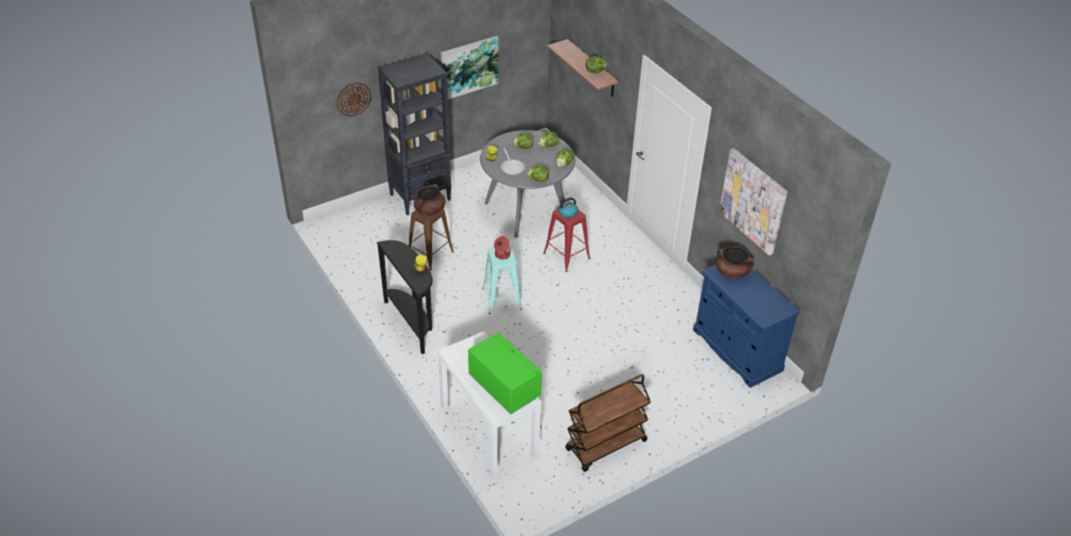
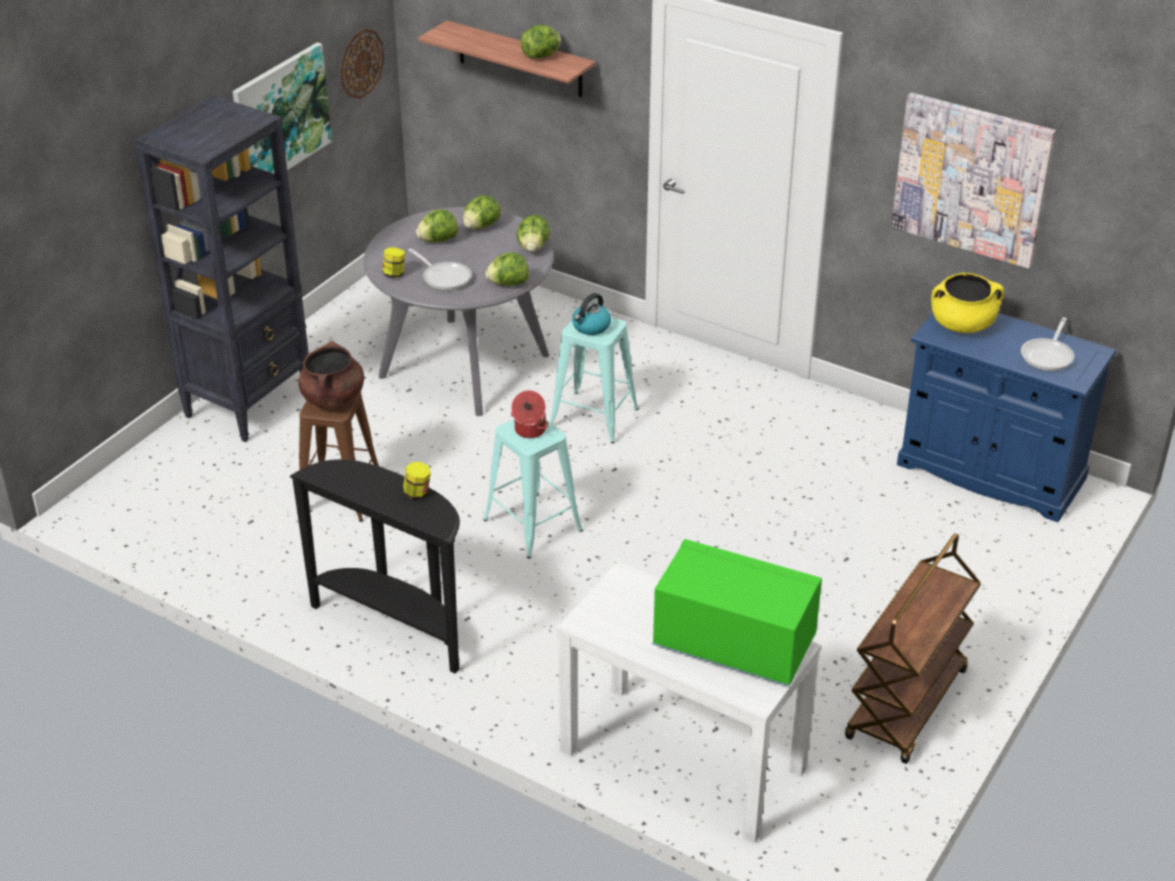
camera: 25 degrees left, 5 degrees down
(353, 99) = (97, 220): wall clock -> wall clock (361, 63)
(566, 256) = (594, 417): red stool -> turquoise stool
(732, 272) = (962, 325): brown cooking pot -> yellow cooking pot
(761, 303) = (1048, 355): none -> frying pan

